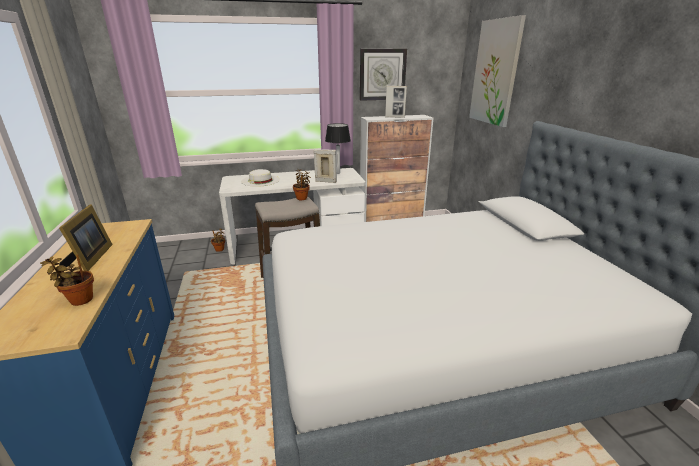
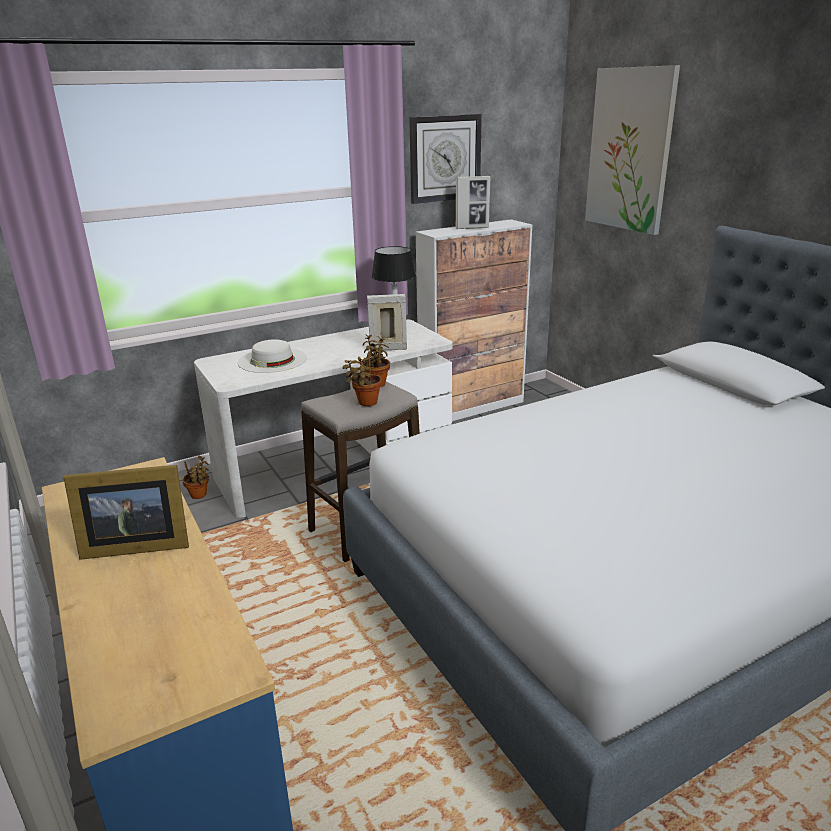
camera: 15 degrees left, 0 degrees up
(79, 300) = (196, 616): potted plant -> potted plant (365, 403)
(90, 259) = (133, 545): picture frame -> picture frame turned 105 degrees clockwise

